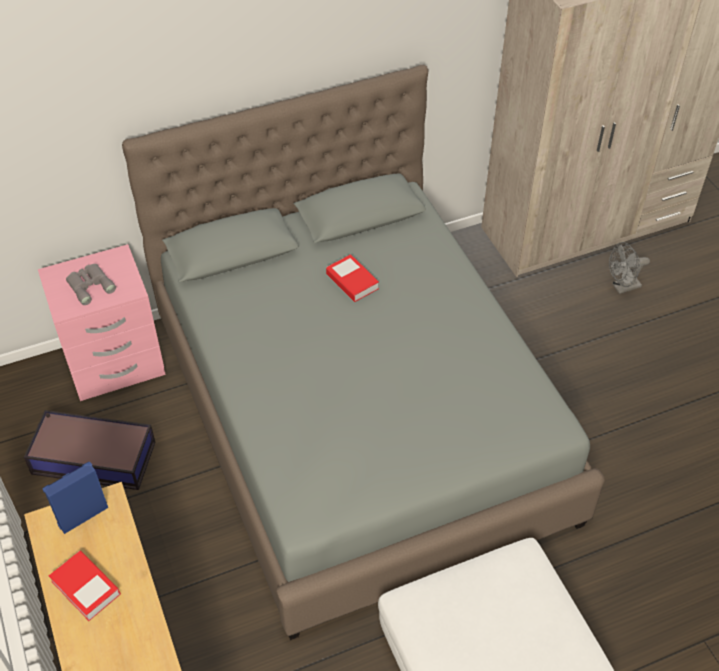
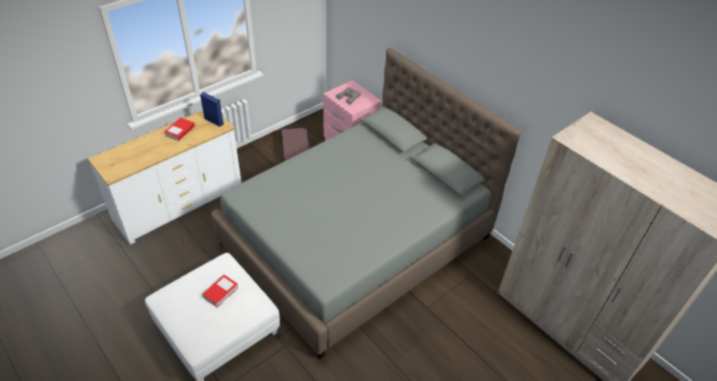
camera: 70 degrees right, 5 degrees down
(352, 281) = (394, 180): book -> book (220, 292)
(622, 287) = (523, 356): grey fan -> none

